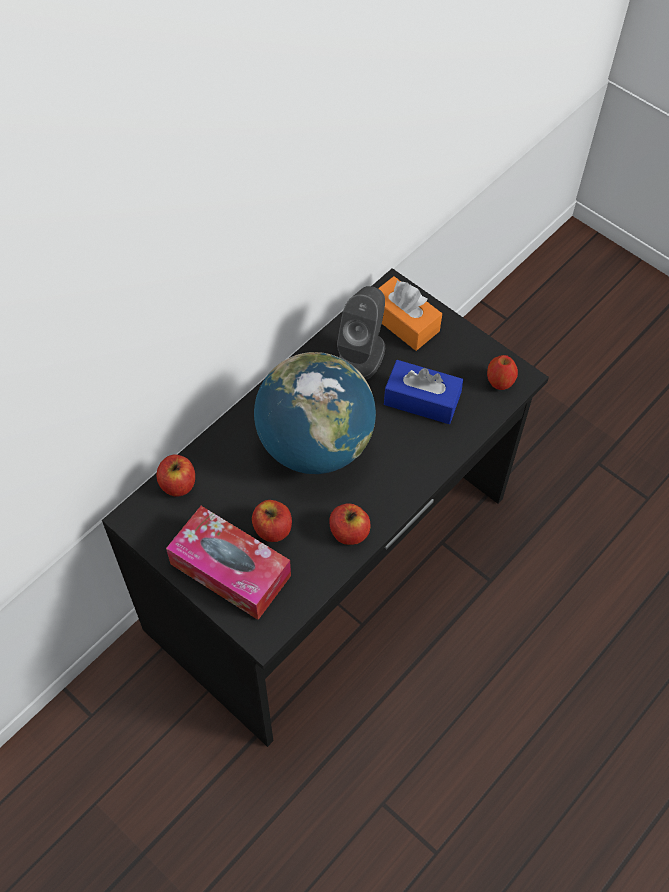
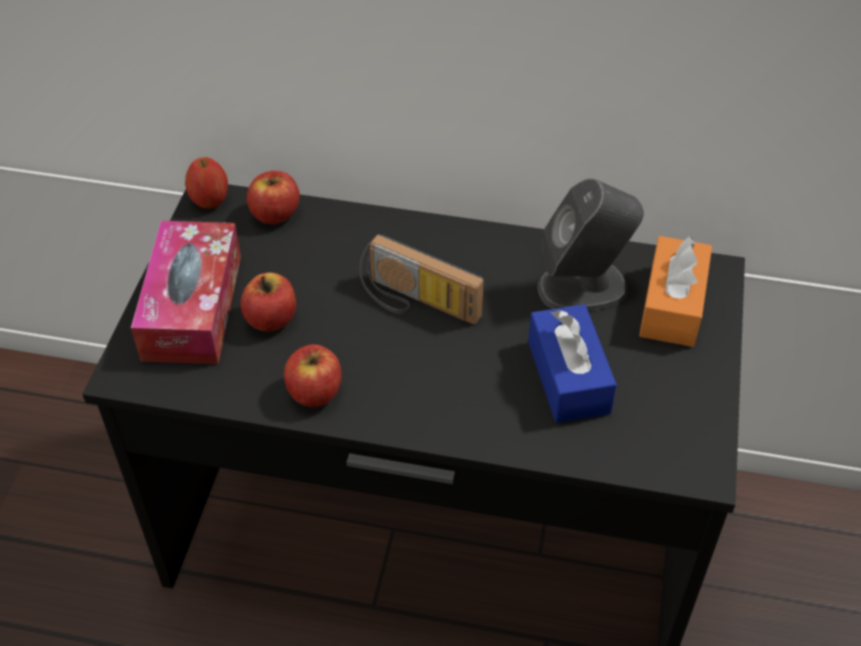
camera: 60 degrees right, 10 degrees down
(315, 445) = (416, 303): globe -> radio
(499, 382) = (672, 449): apple -> apple (210, 200)

